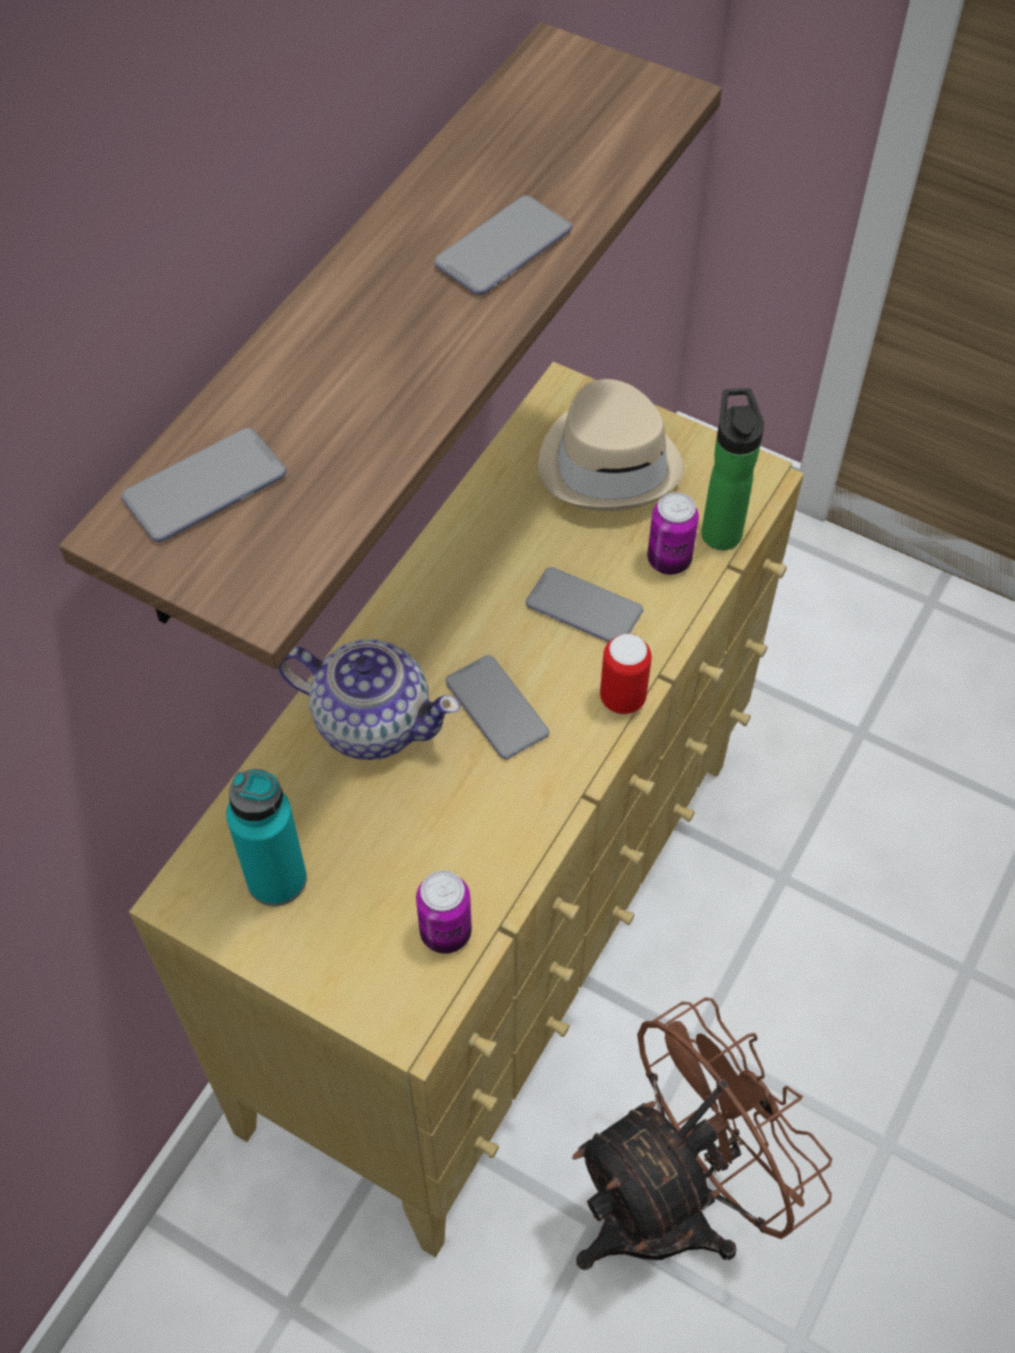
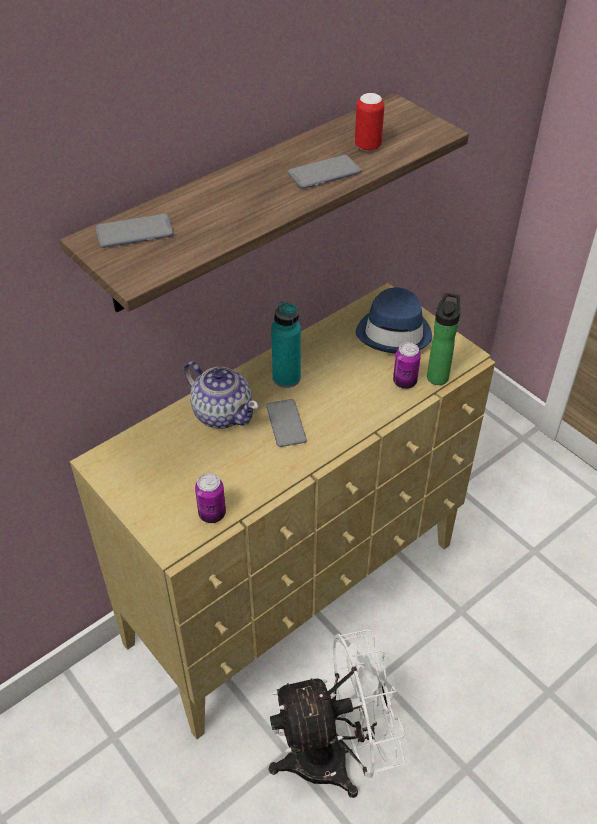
camera: 20 degrees right, 10 degrees down
(277, 879) = (143, 467): turquoise bottle -> turquoise bottle (286, 378)
(583, 608) = (351, 392): phone -> none
(609, 463) = (394, 332): beige hat -> blue hat
(622, 698) = (351, 436): can -> can (367, 146)
(674, 1197) = (335, 755): brown fan -> white fan

